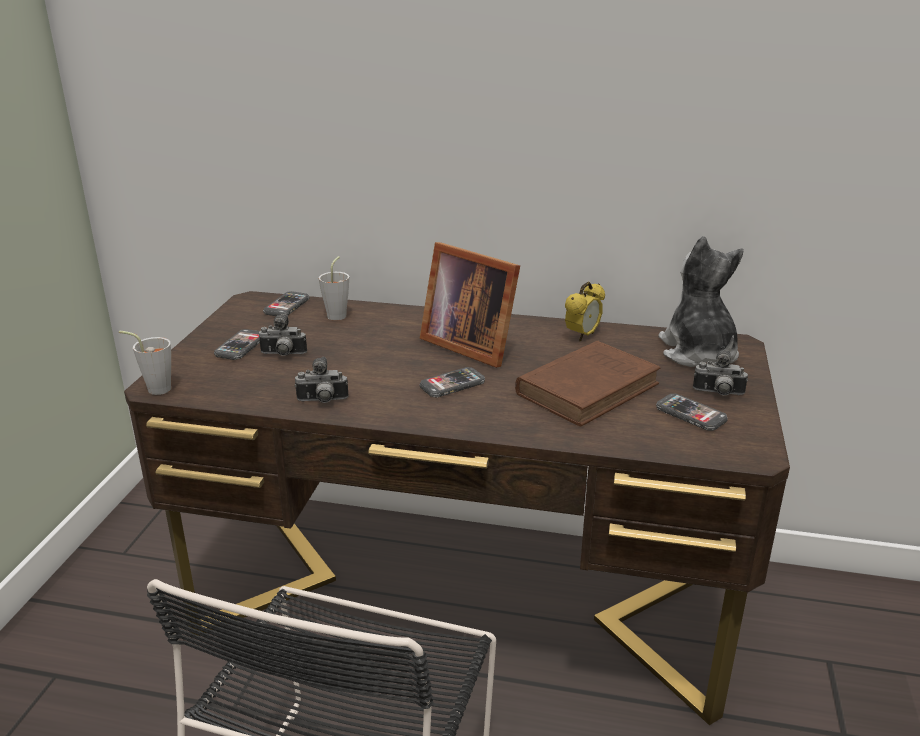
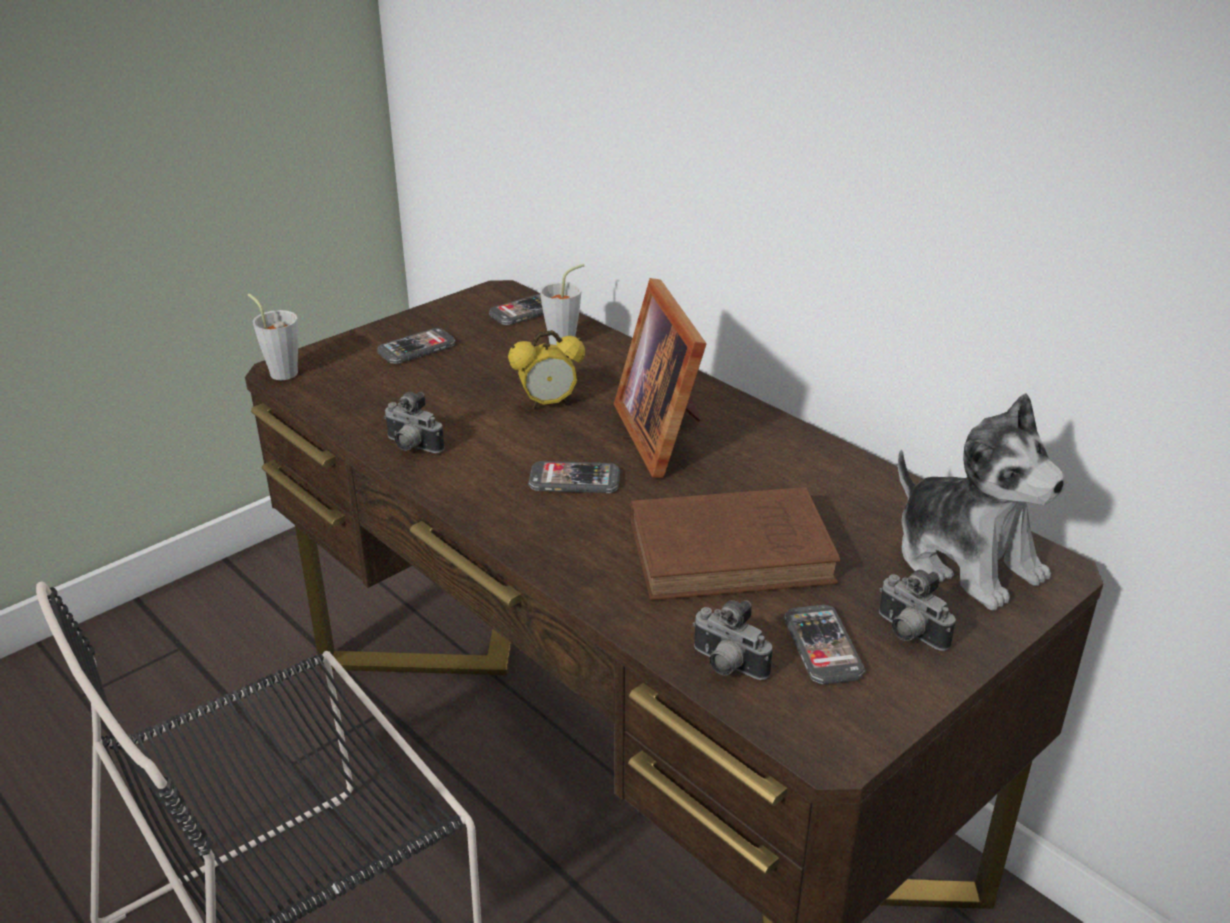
camera: 35 degrees right, 5 degrees up
(283, 355) = (444, 374): camera -> camera (726, 666)
(582, 336) = (829, 473): alarm clock -> alarm clock (548, 404)
(698, 353) = (966, 560): plush toy -> plush toy turned 120 degrees clockwise

